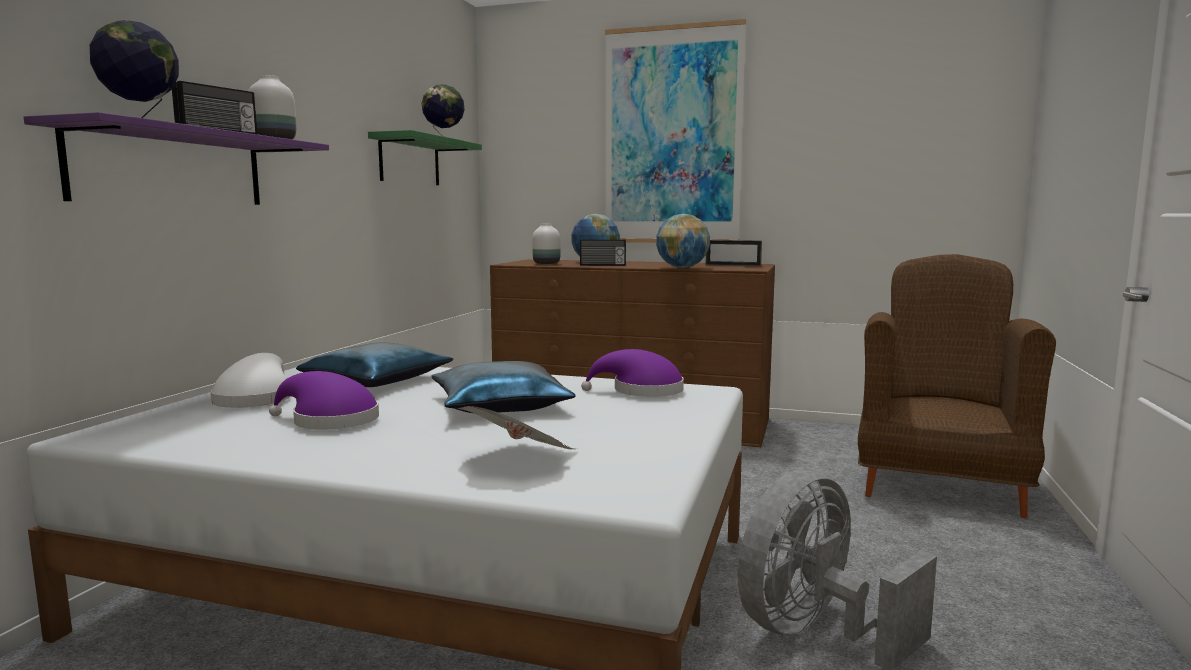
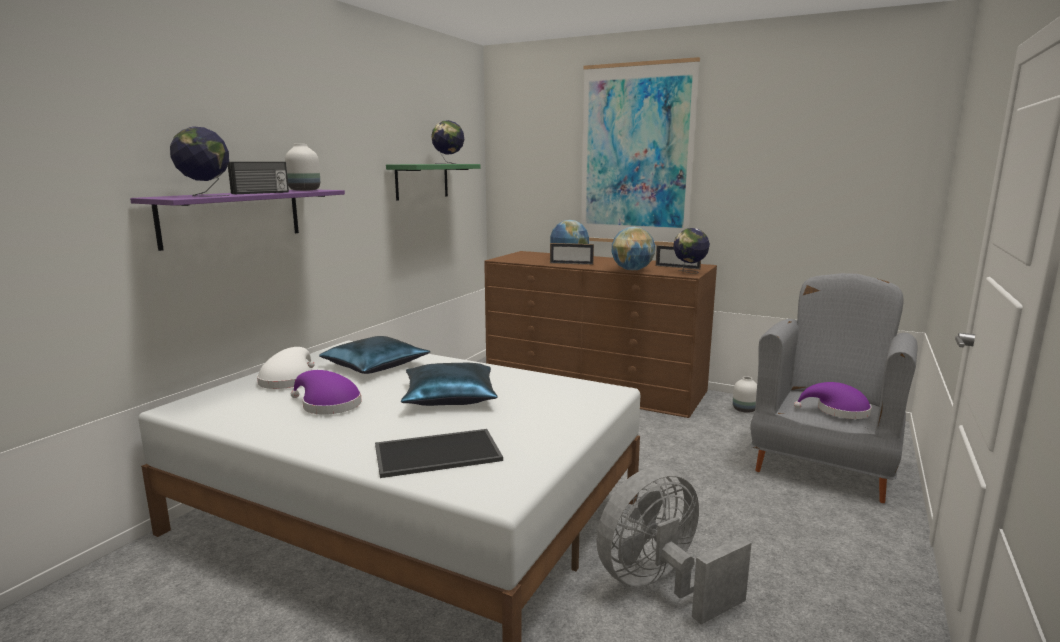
camera: 10 degrees right, 5 degrees up
(522, 459) = (438, 452): newspaper -> tray
(546, 263) = (528, 260): white vase -> white vase (743, 409)
(602, 265) = (571, 263): radio -> picture frame
(641, 391) = (559, 388): purple hat -> purple hat (838, 411)
(751, 268) = (689, 272): none -> globe
(939, 484) = (824, 465): brown armchair -> grey armchair

